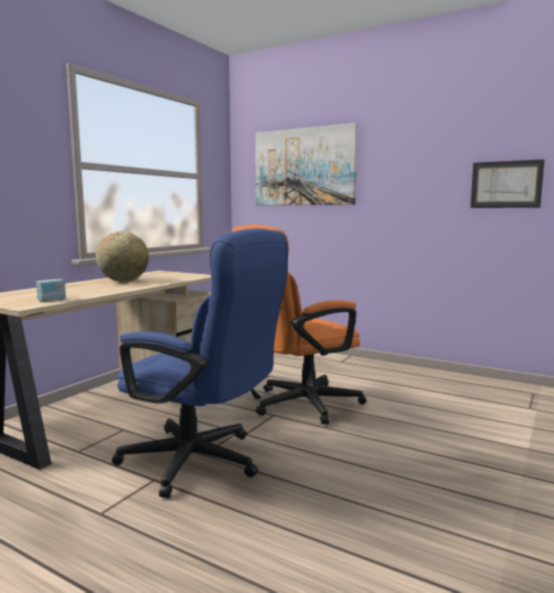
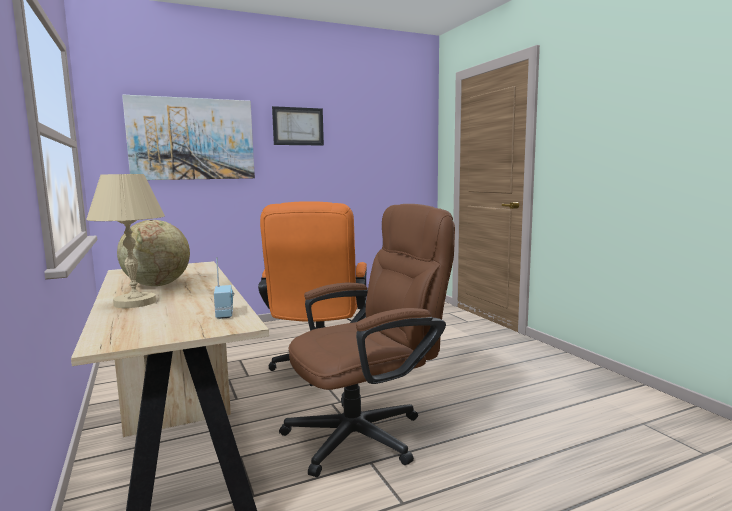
camera: 55 degrees left, 0 degrees up
(71, 286) = (135, 303): none -> beige table lamp
(202, 463) = (367, 432): blue office chair -> brown office chair
(506, 184) = (372, 162): picture -> picture (298, 126)

